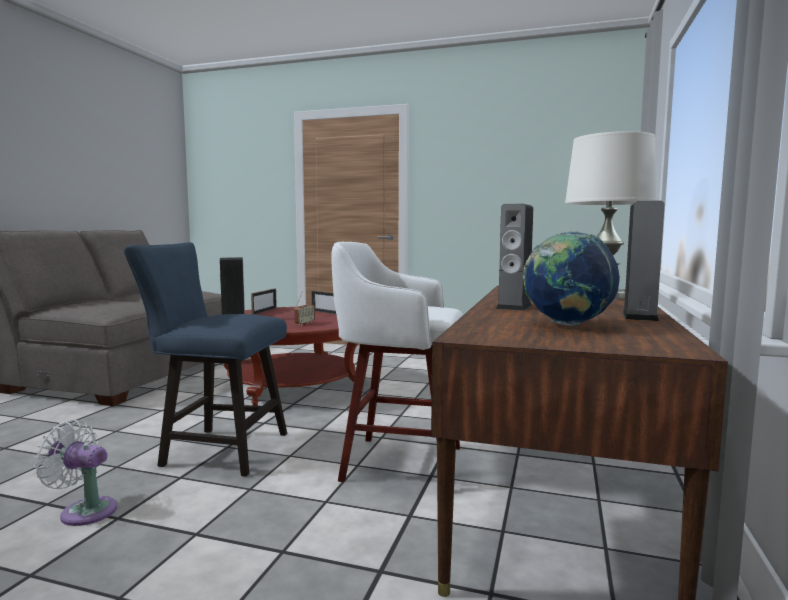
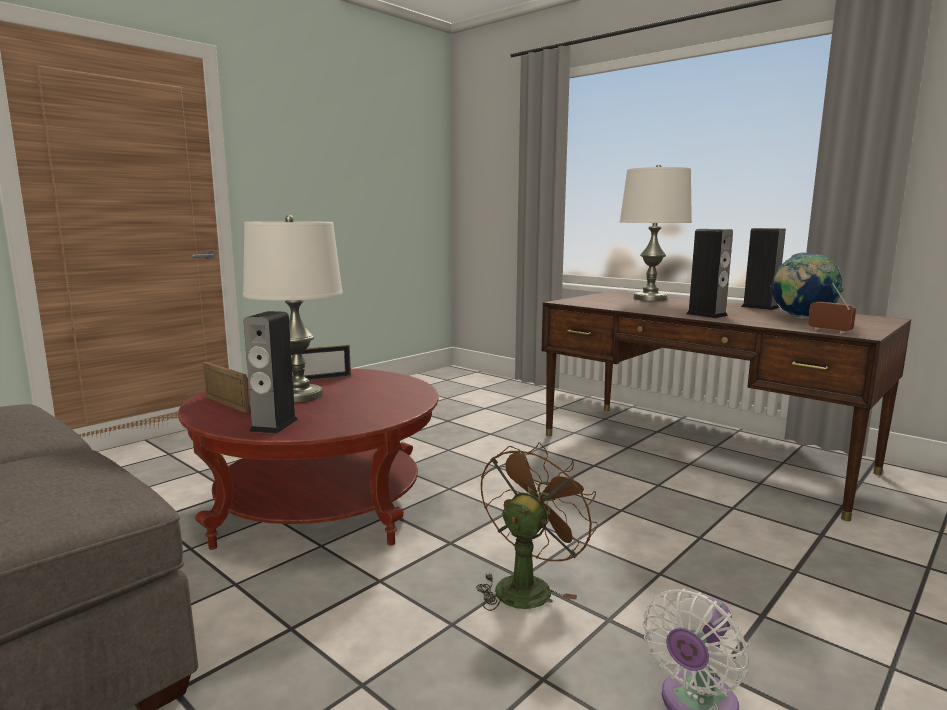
camera: 65 degrees left, 5 degrees up
(217, 449) = (527, 585): blue chair -> brown fan
(290, 315) = (299, 396): none -> white table lamp
(304, 324) = (384, 396): radio -> radio (829, 331)
(398, 462) = (624, 491): white stool -> none

